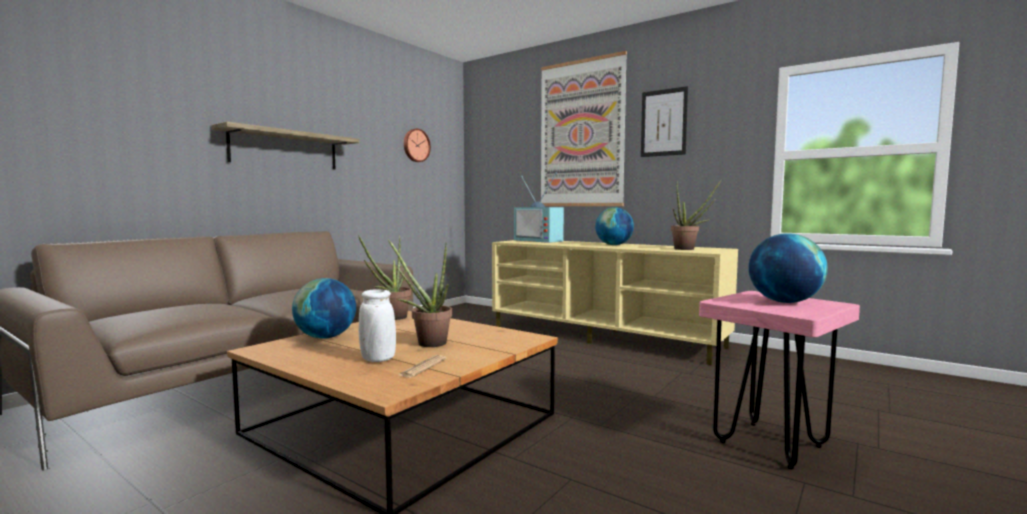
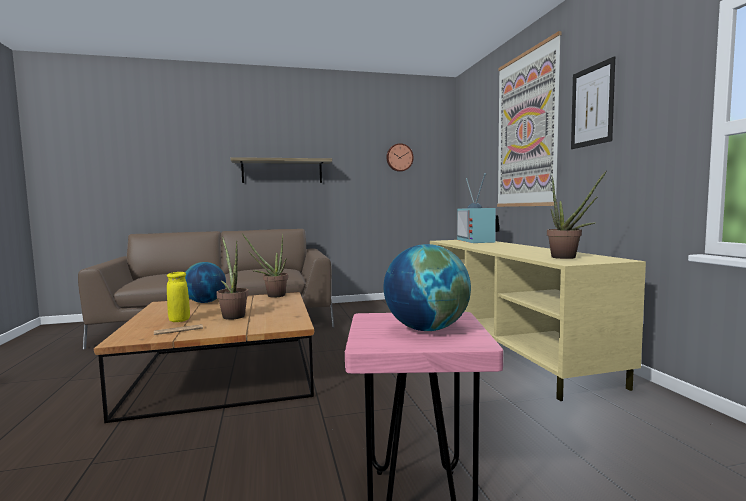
camera: 40 degrees right, 0 degrees up
(378, 359) = (179, 320): white vase -> yellow vase
(614, 245) = (517, 248): globe -> none

